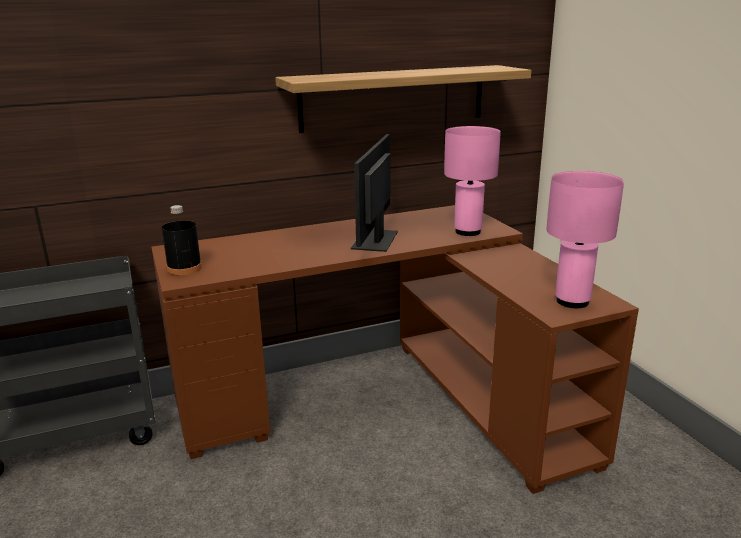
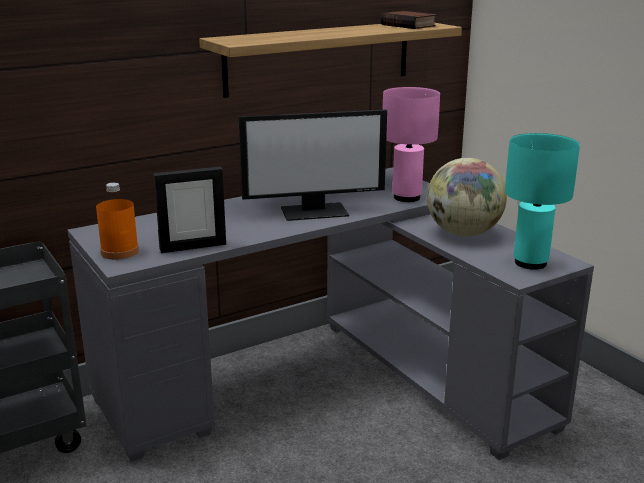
camera: 10 degrees left, 0 degrees up
(184, 268) = (120, 252): black bottle -> orange bottle
(250, 267) = (193, 246): none -> picture frame
(376, 240) = (315, 211): monitor -> monitor turned 105 degrees counterclockwise
(388, 399) = (330, 381): brown desk -> grey desk
(481, 68) = (409, 25): none -> book
(514, 268) = (463, 233): none -> globe
(571, 301) = (529, 262): pink table lamp -> turquoise table lamp

